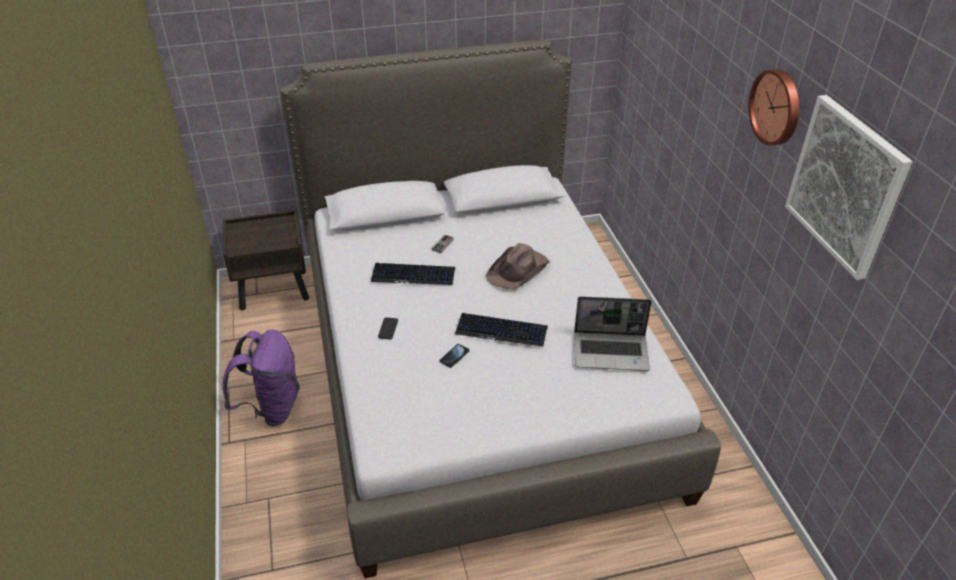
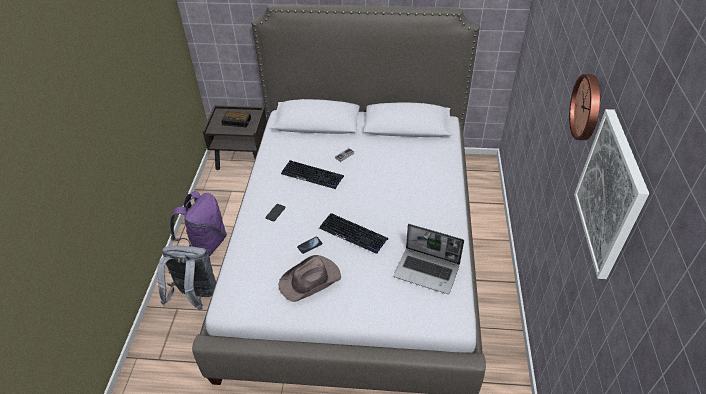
camera: 20 degrees right, 5 degrees up
(266, 234) = (237, 121): none -> alarm clock
(287, 476) = (195, 296): none -> grey backpack
(518, 270) = (389, 188): brown hat -> brown hat (310, 280)

